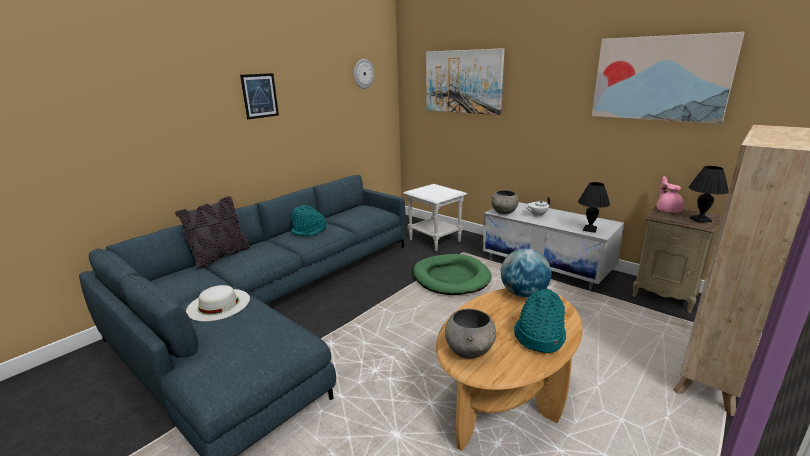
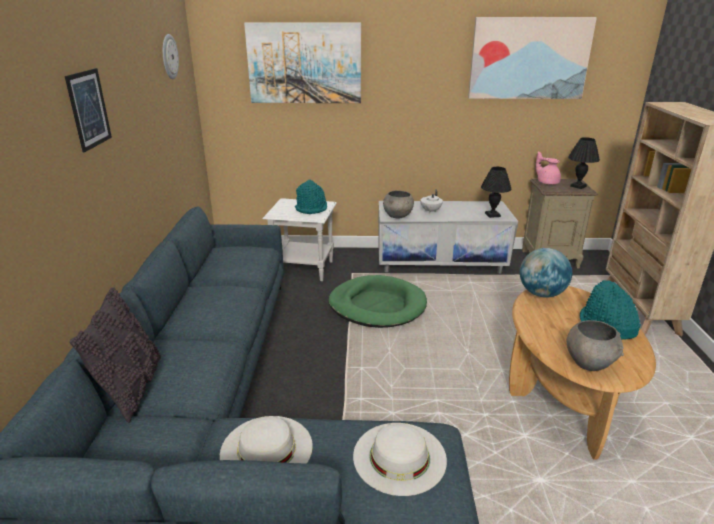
camera: 40 degrees left, 5 degrees up
(262, 340) = (399, 457): none -> white hat
(309, 231) = (210, 304): turquoise hat -> turquoise hat (311, 208)

